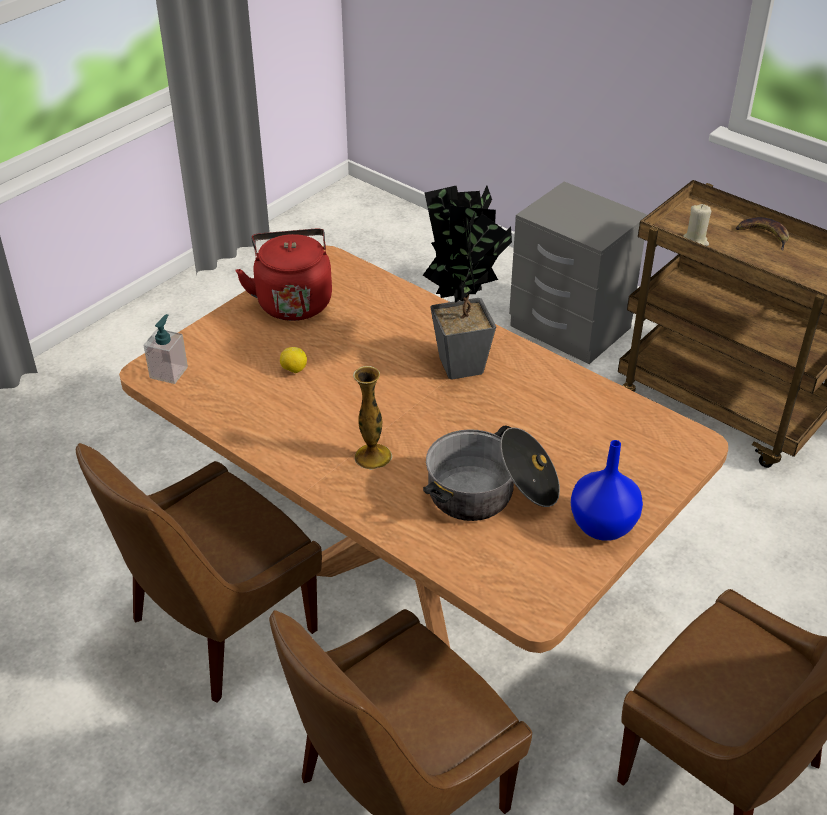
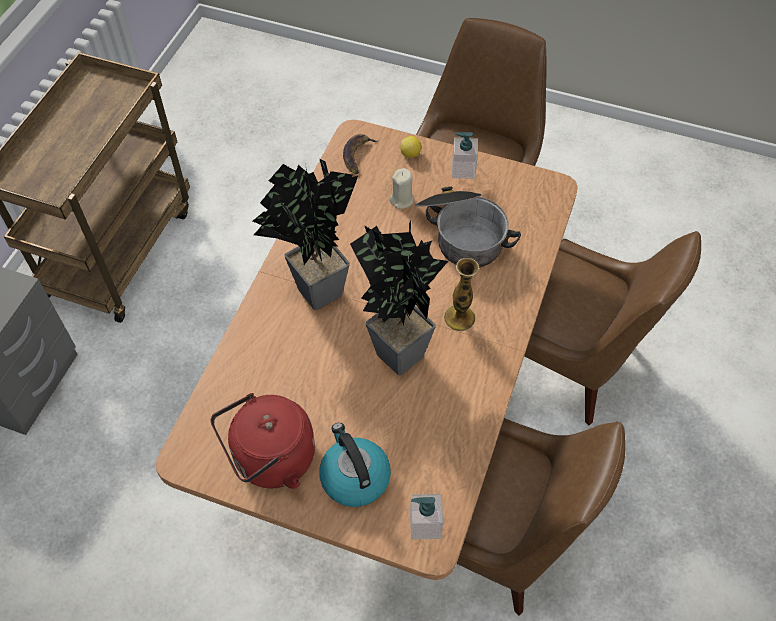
camera: 110 degrees left, 15 degrees up
(243, 343) = (354, 477): none -> kettle
(293, 370) = (377, 416): lemon -> lemon (410, 154)
(361, 401) = (398, 348): none -> potted plant
(601, 526) = (463, 170): blue vase -> soap dispenser
(695, 241) = (69, 176): beige candle -> beige candle (402, 200)
(764, 235) = (49, 133): banana -> banana (357, 155)

